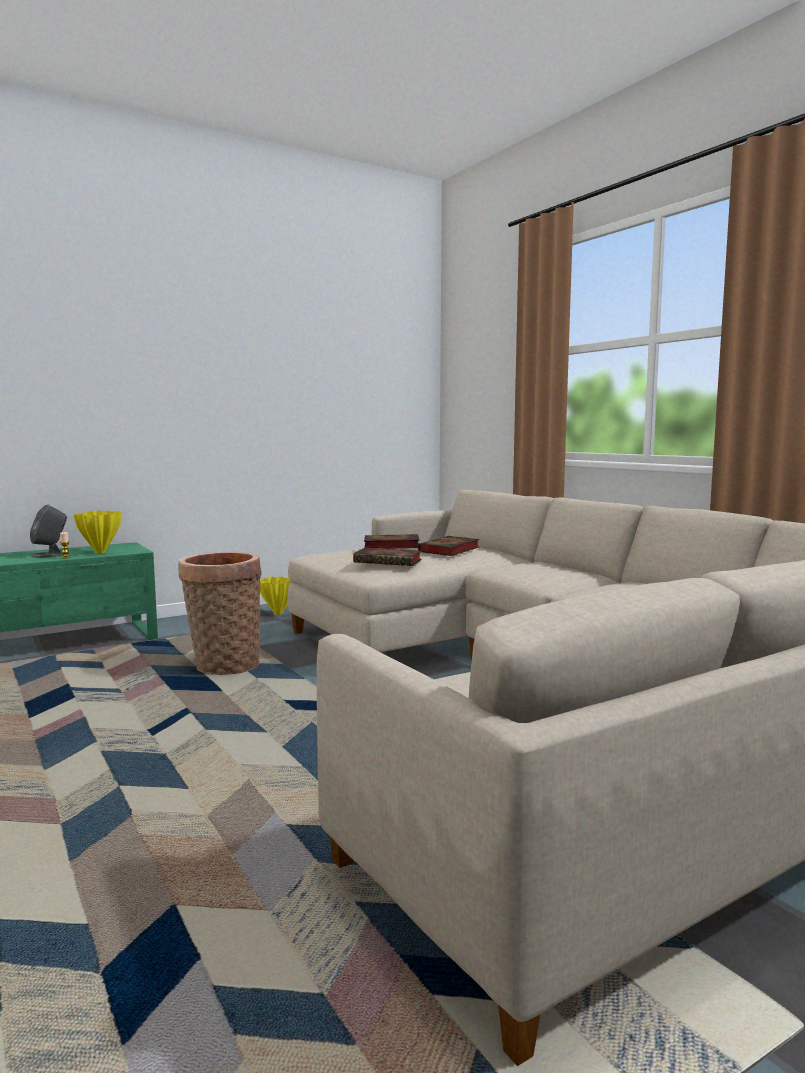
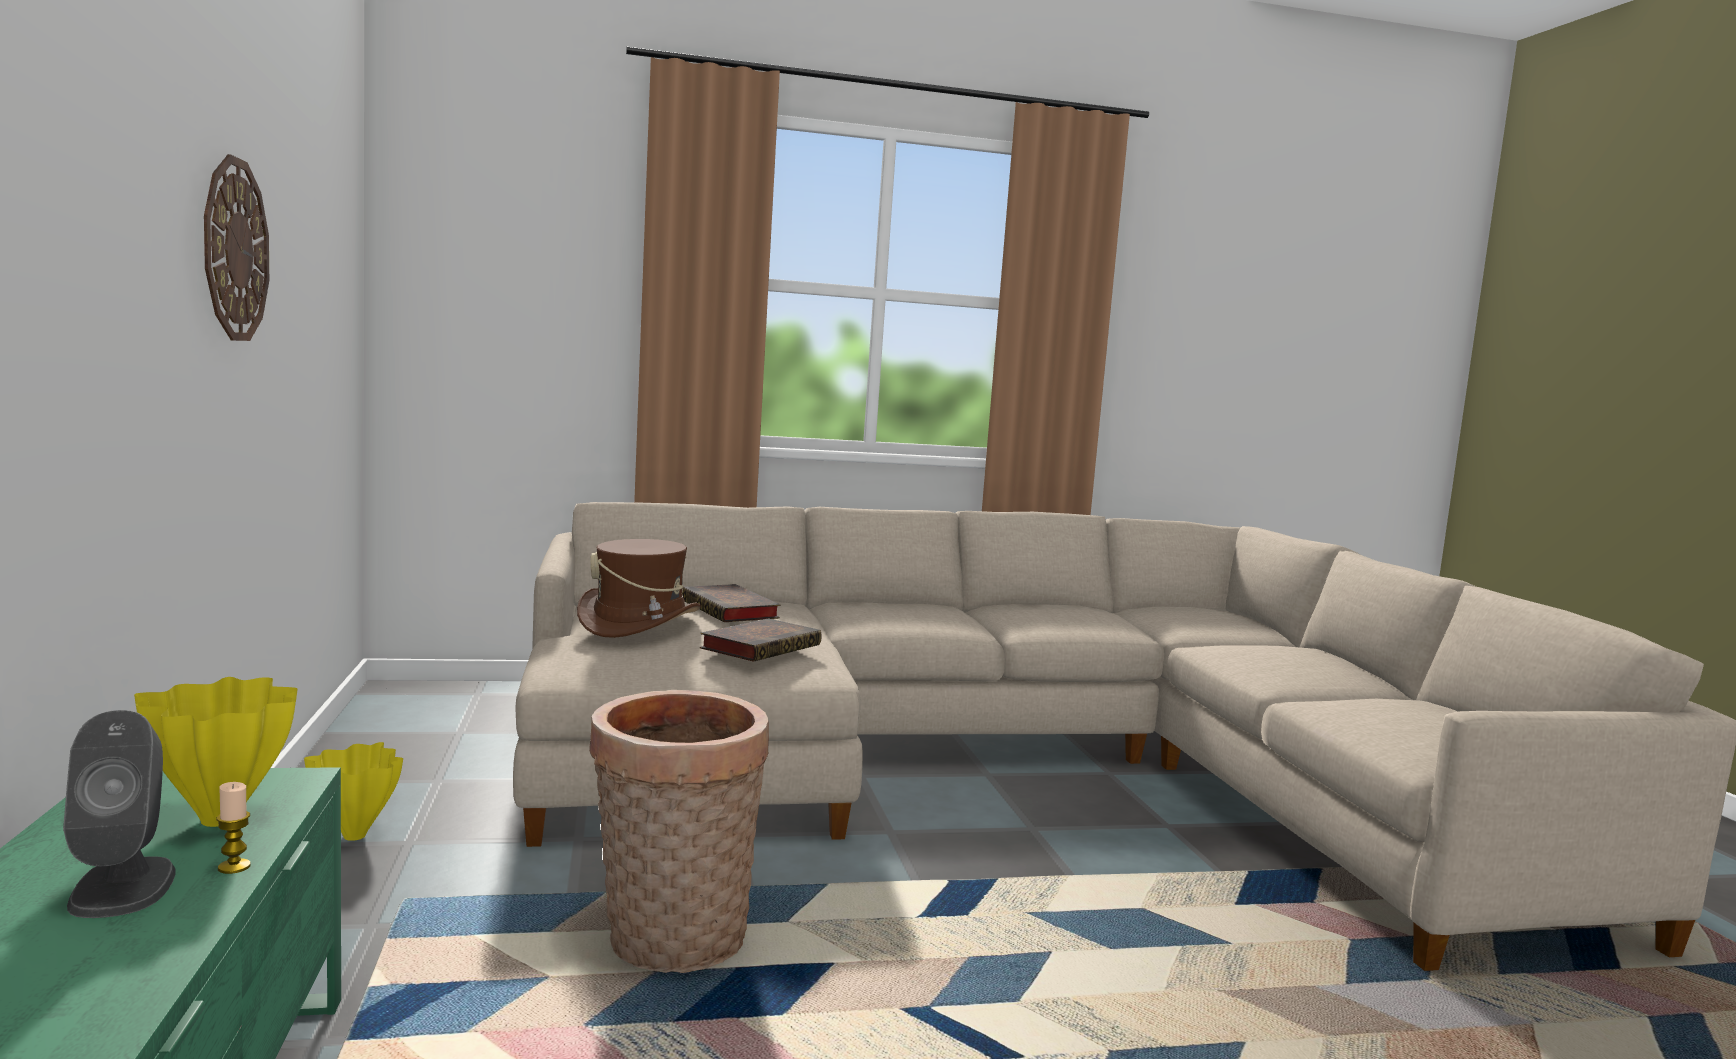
camera: 70 degrees left, 0 degrees up
(260, 374) = (234, 250): none -> wall clock
(390, 546) = (639, 623): book -> brown hat

